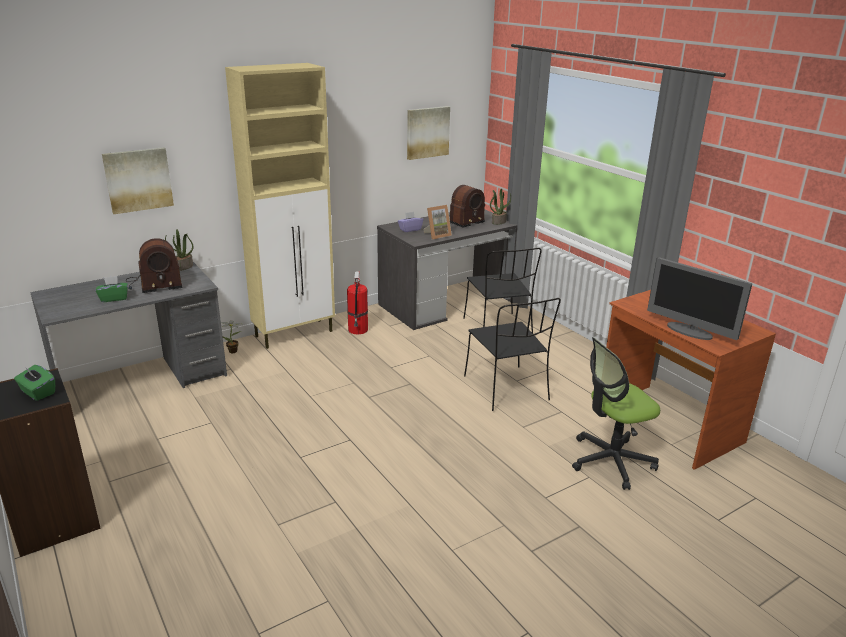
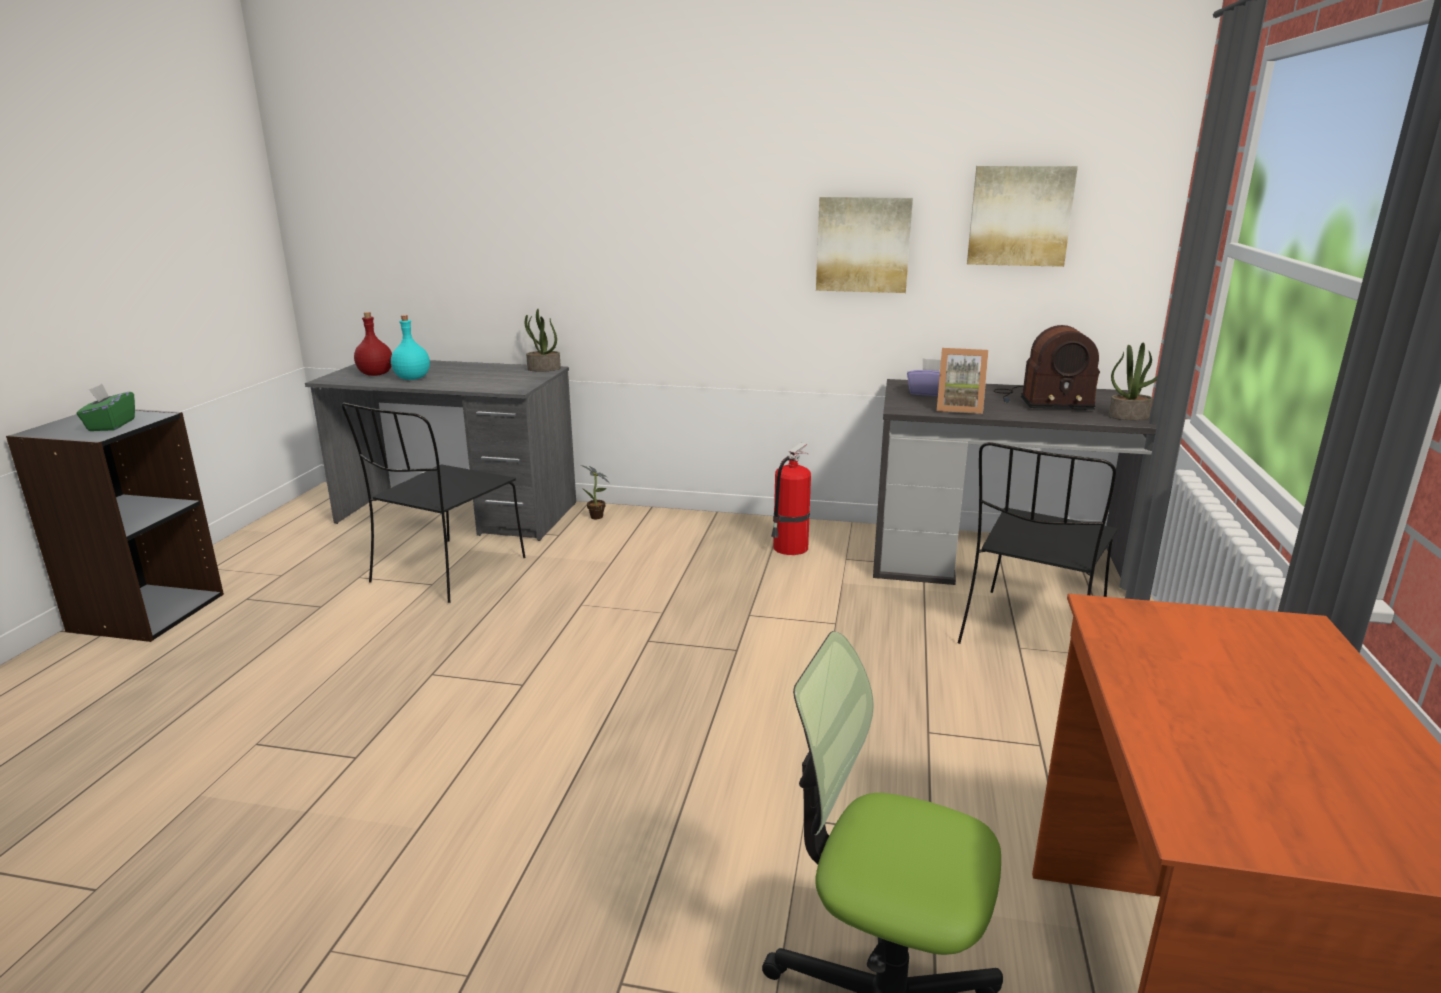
camera: 45 degrees right, 5 degrees down
(78, 303) = (376, 374): none -> red bottle
(114, 298) = (411, 378): green tissue box -> turquoise bottle
(138, 180) = (504, 229): picture -> picture (863, 244)
(154, 284) = (477, 376): radio -> none
(295, 333) = (701, 523): beige cabinet -> none
(507, 389) = (884, 737): black chair -> black chair (446, 572)
(689, 331) = (1181, 745): monitor -> none

